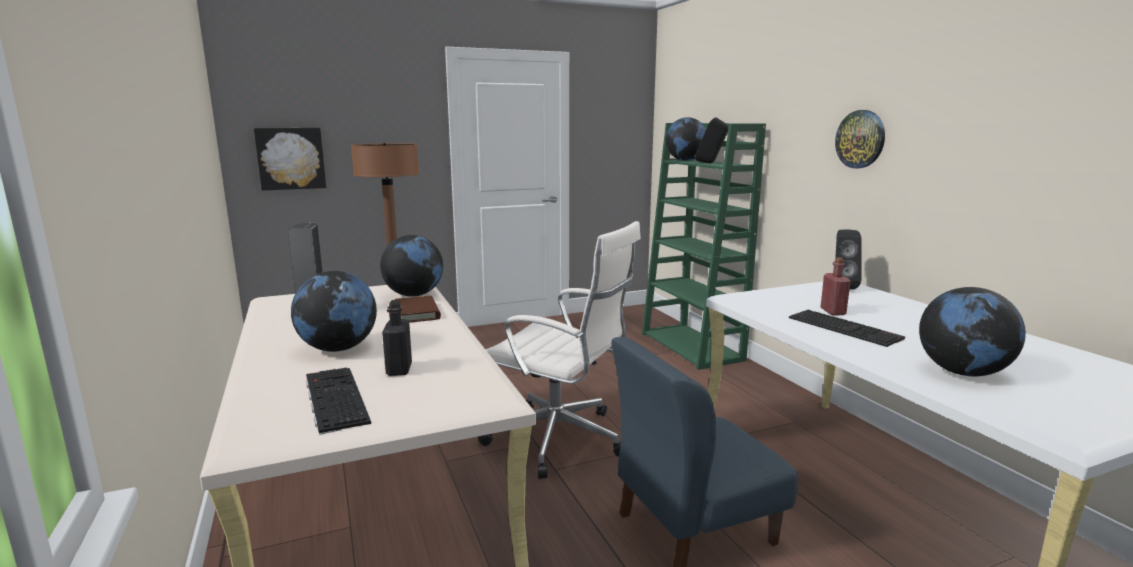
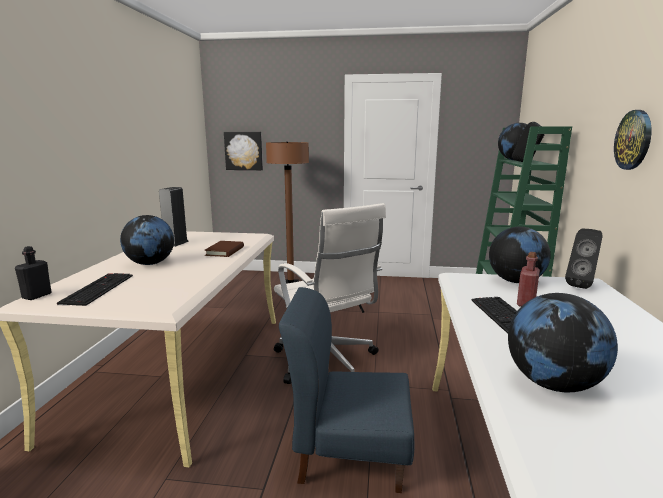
camera: 30 degrees right, 0 degrees up
(399, 369) = (153, 281): black bottle -> black bottle (37, 296)
(414, 295) = (244, 241): globe -> globe (515, 281)

